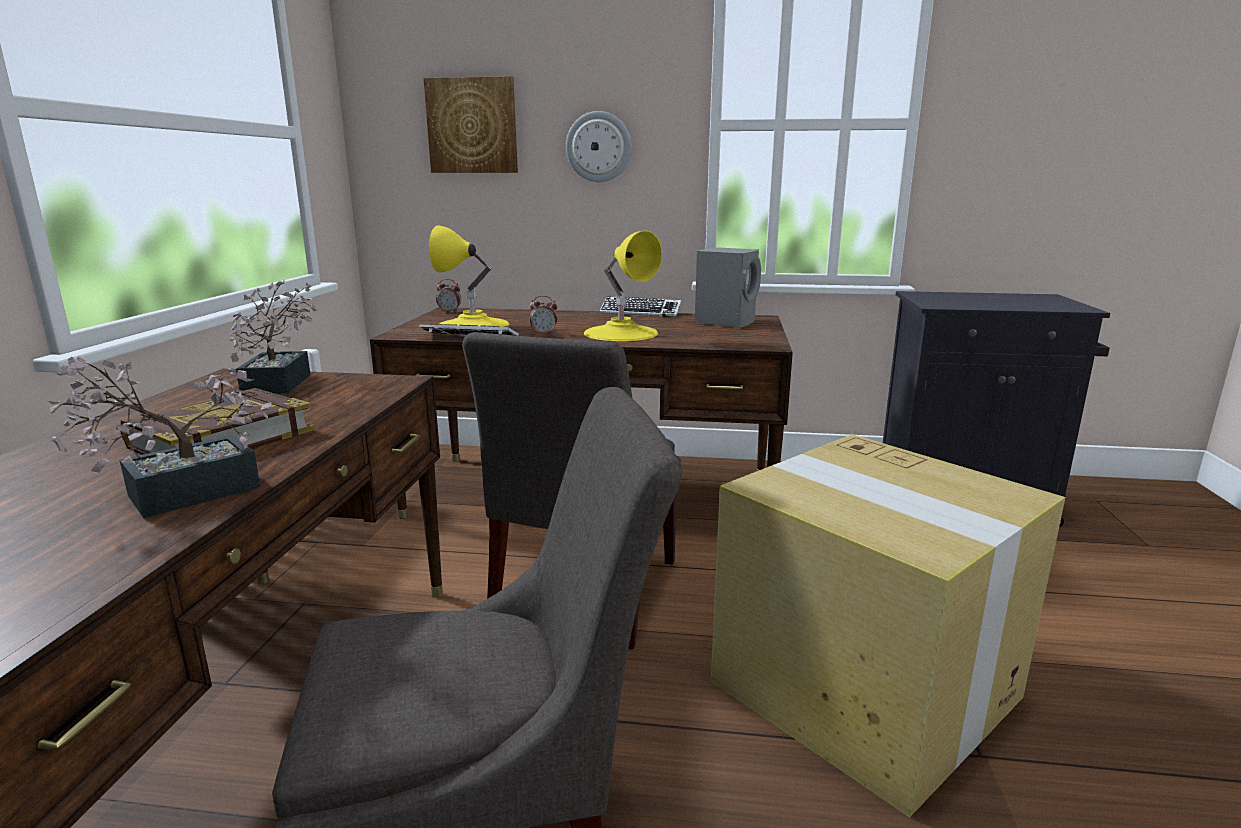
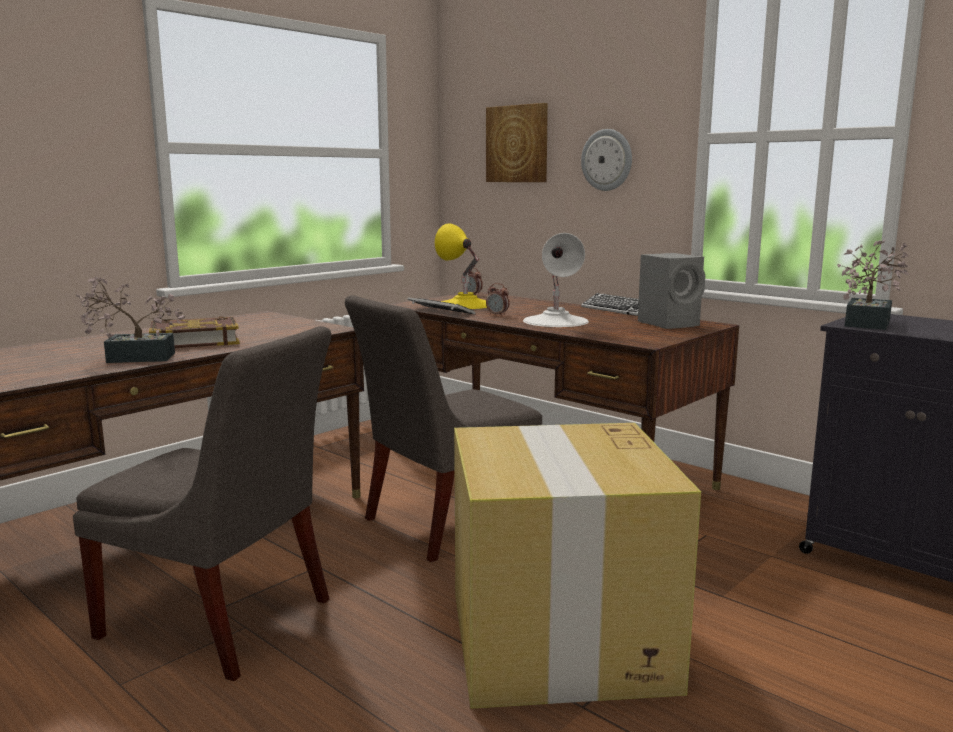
camera: 35 degrees right, 5 degrees down
(281, 381) = (278, 320): potted plant -> potted plant (869, 322)
(621, 333) = (556, 321): yellow table lamp -> white table lamp

